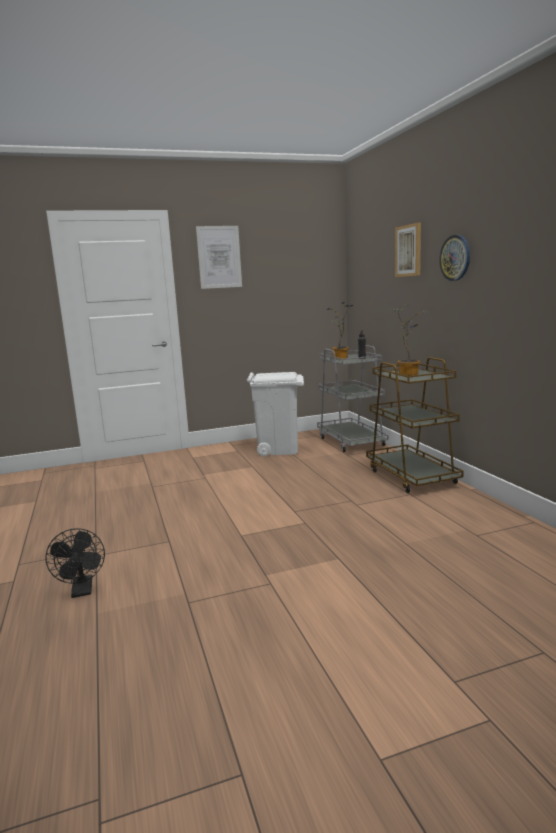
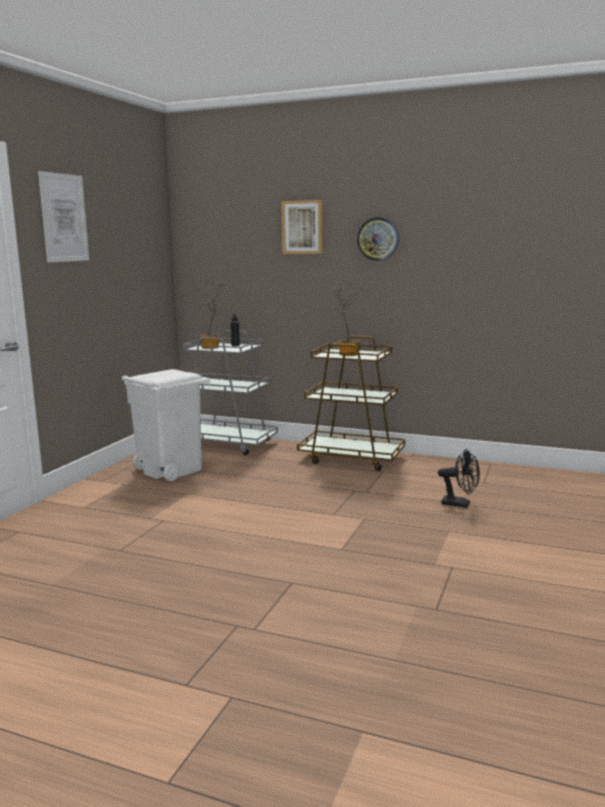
camera: 50 degrees left, 0 degrees up
(82, 591) = (332, 656): black fan -> black fan (460, 504)

